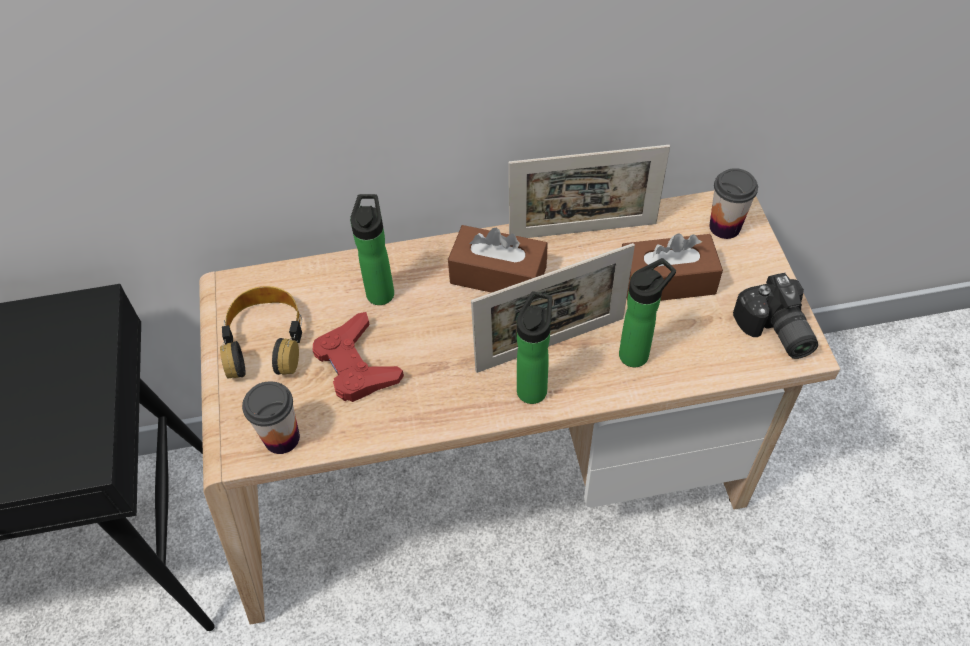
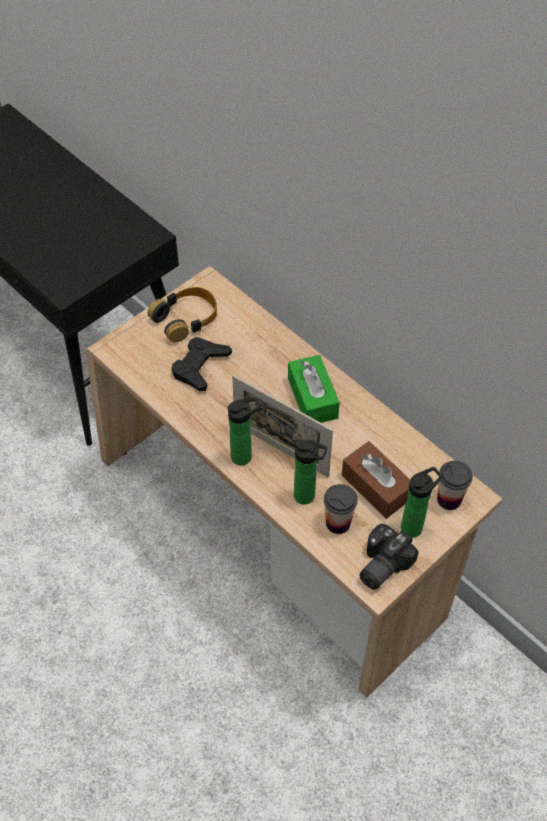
camera: 55 degrees right, 0 degrees up
(282, 438) = (132, 361): cup -> cup (338, 523)
(356, 364) = (200, 366): red game controller -> black game controller
(380, 290) = (258, 349): bottle -> bottle (414, 526)
(498, 275) = (312, 398): brown tissue box -> green tissue box
(582, 231) = (381, 423): picture frame -> none

